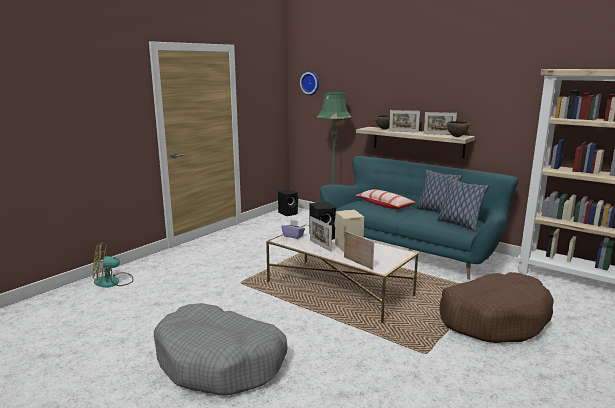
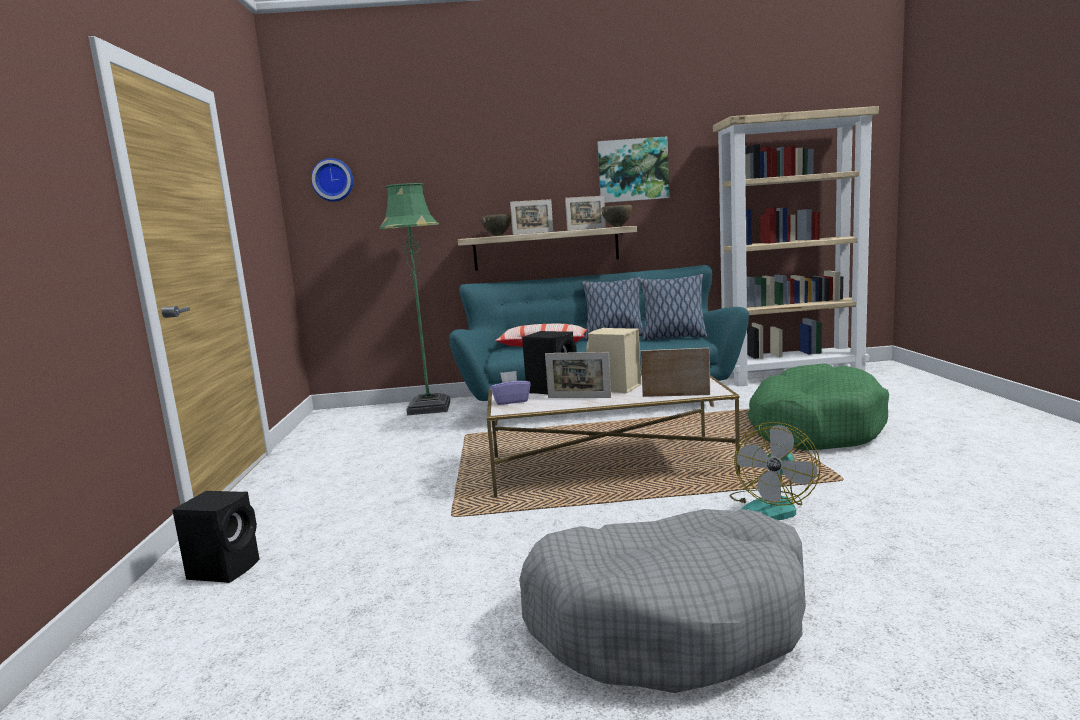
camera: 40 degrees left, 5 degrees down
(113, 282) = (163, 630): fan -> fan (771, 507)
(288, 213) = (334, 418): black speaker -> black speaker (226, 568)
(483, 96) = (633, 170): none -> picture
(493, 319) = (814, 427): brown dog bed -> green dog bed

